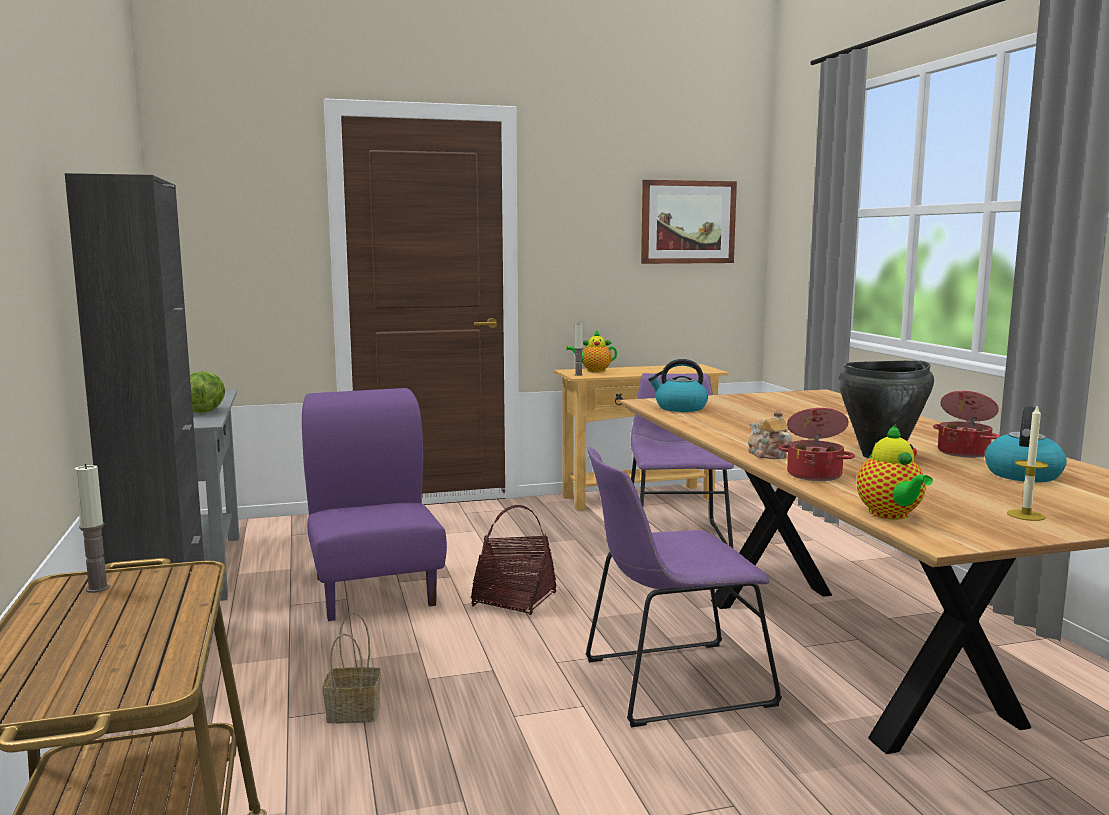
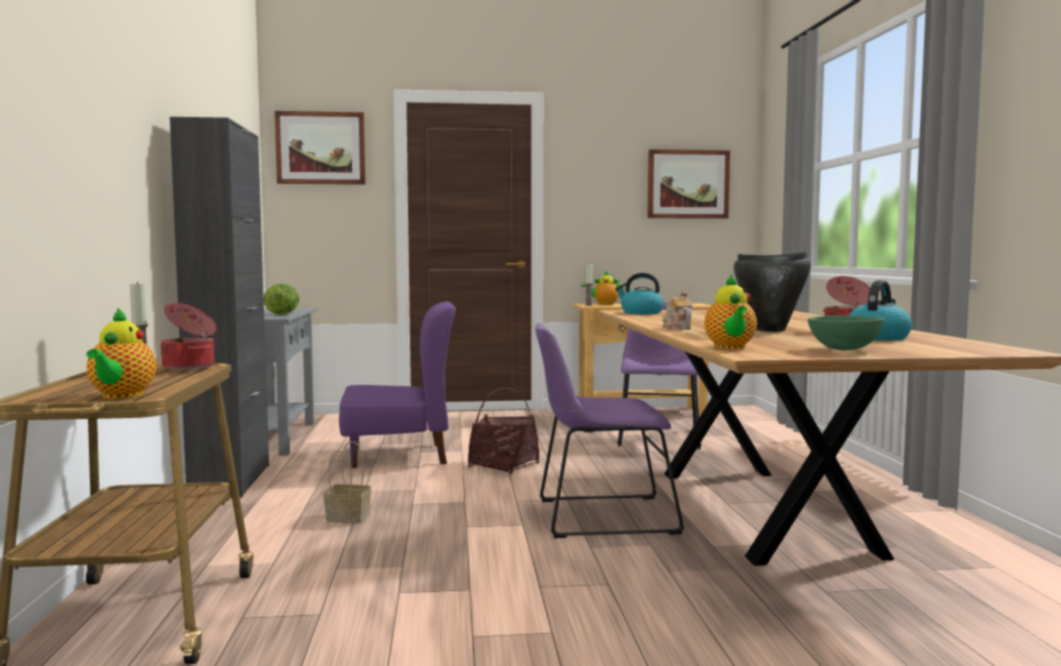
camera: 10 degrees right, 5 degrees down
(120, 683) = (121, 396): none -> teapot
(228, 176) = (321, 148): none -> picture
(375, 590) = (399, 455): purple chair -> purple chair turned 90 degrees clockwise
(814, 475) = (700, 335): cooking pot -> cooking pot (190, 366)
(1026, 515) = (843, 350): candle -> green bowl

